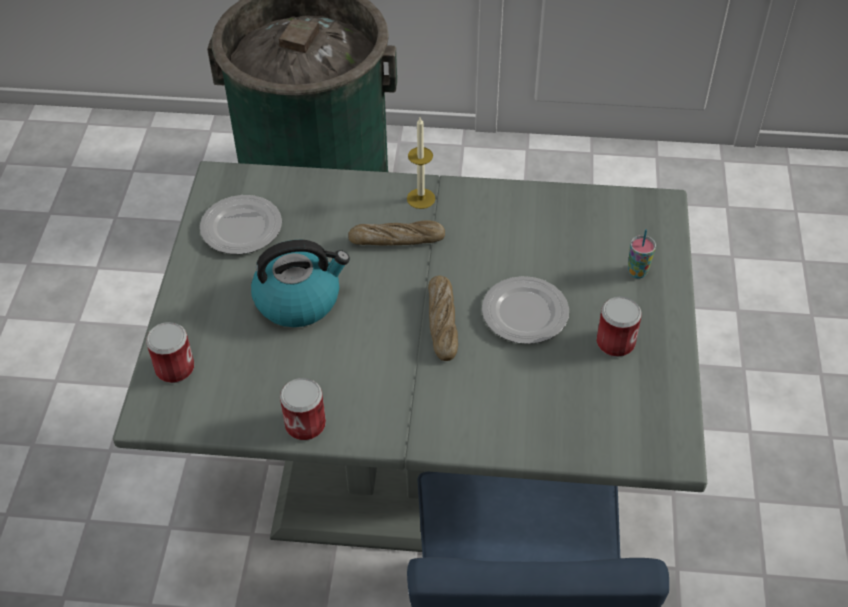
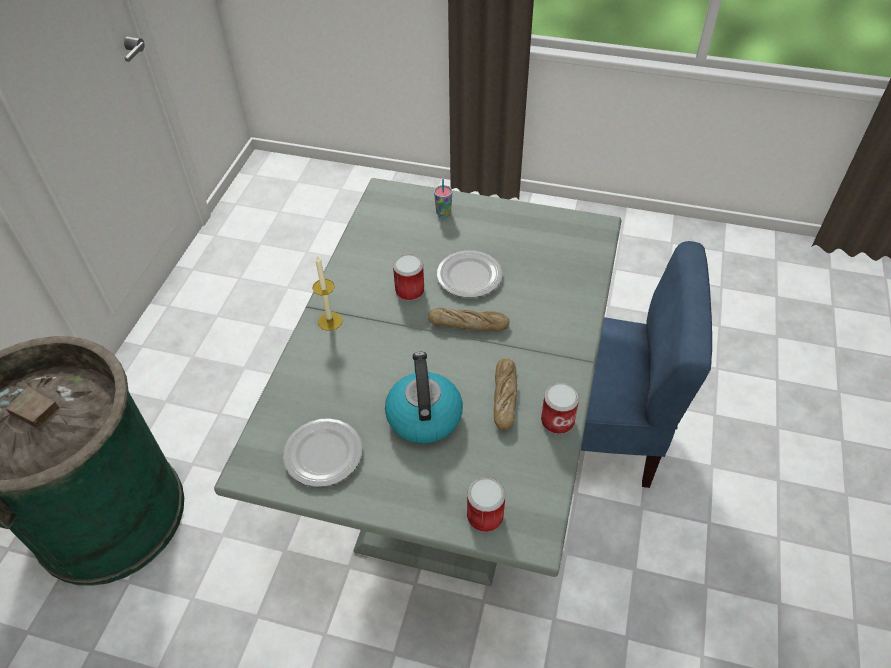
camera: 80 degrees left, 0 degrees up
(397, 239) = (372, 342): bread -> bread (504, 397)
(615, 343) = (505, 235): can -> can (410, 290)

